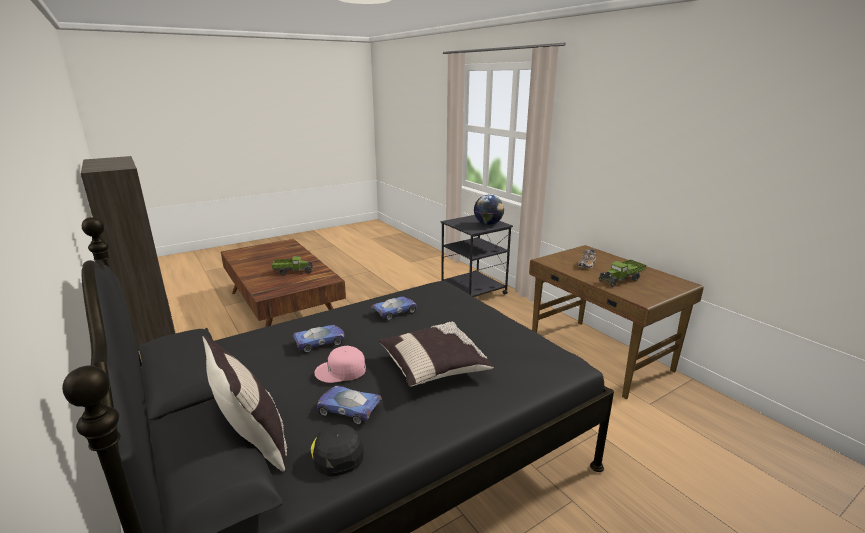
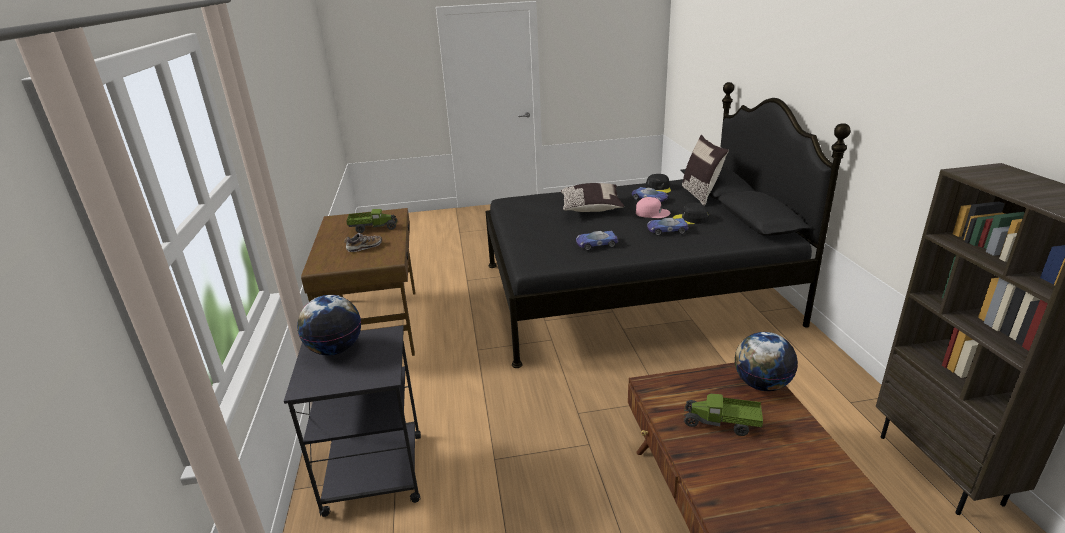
camera: 155 degrees left, 5 degrees up
(263, 288) = (761, 384): none -> globe
(285, 369) = (691, 219): none -> black cap

